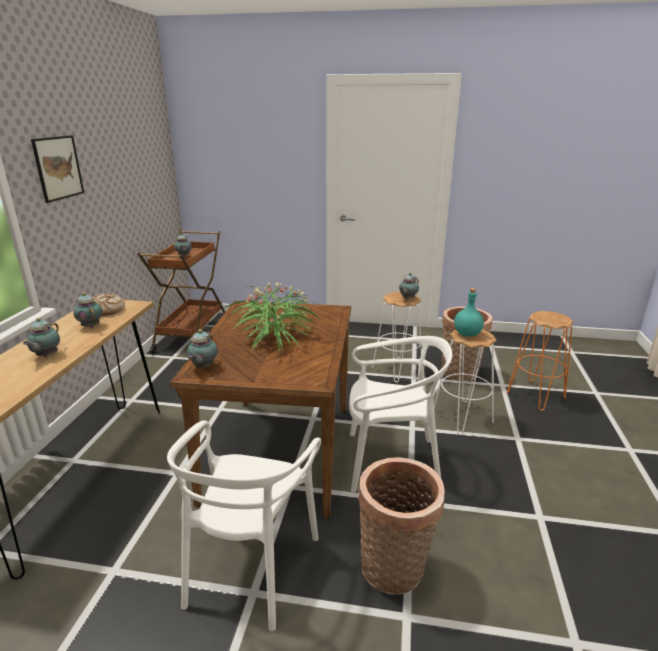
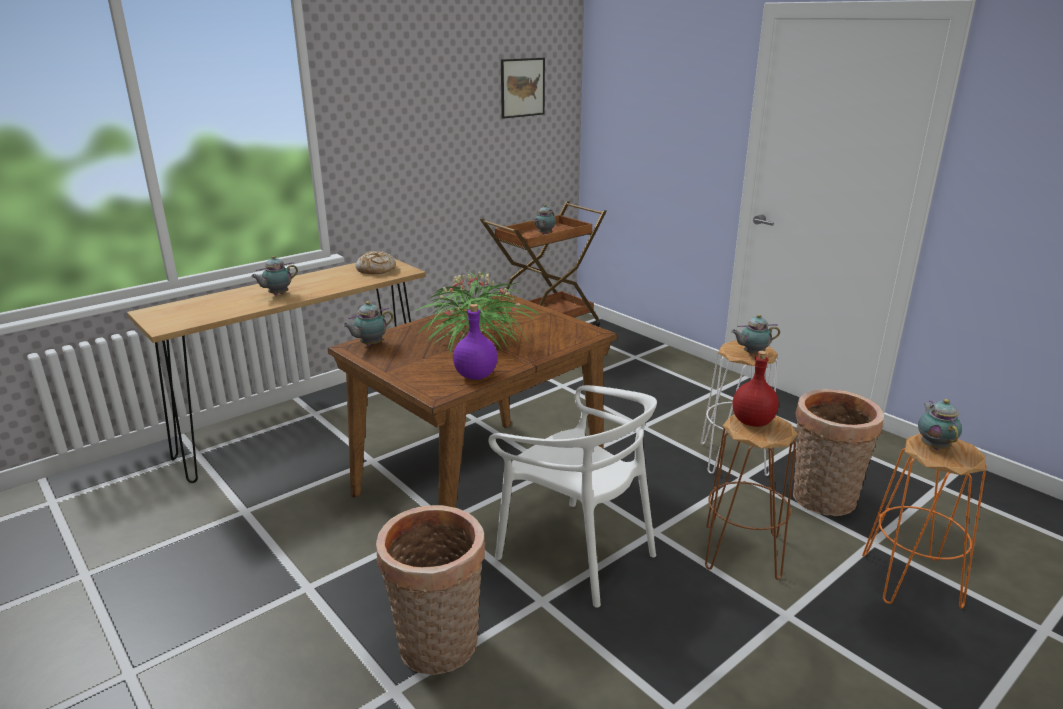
camera: 40 degrees right, 0 degrees up
(58, 168) = (384, 112): picture -> picture (522, 87)
(91, 326) = (343, 280): teapot -> teapot (933, 446)
(250, 567) = (329, 567): white chair -> none
(321, 360) = (476, 376): none -> purple bottle
(462, 417) = (742, 552): white stool -> brown stool
(467, 334) = (753, 421): turquoise bottle -> red bottle

